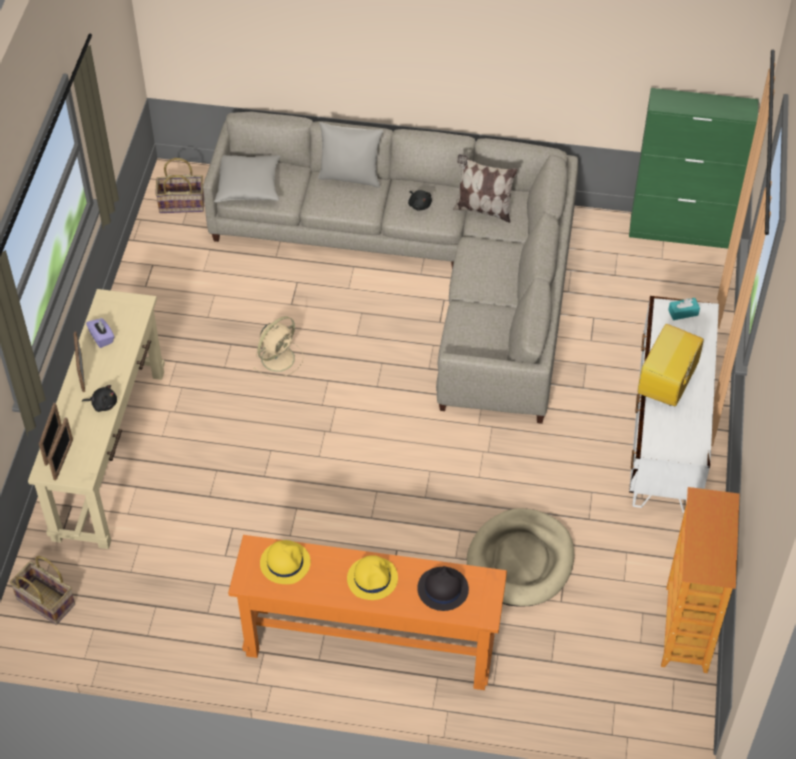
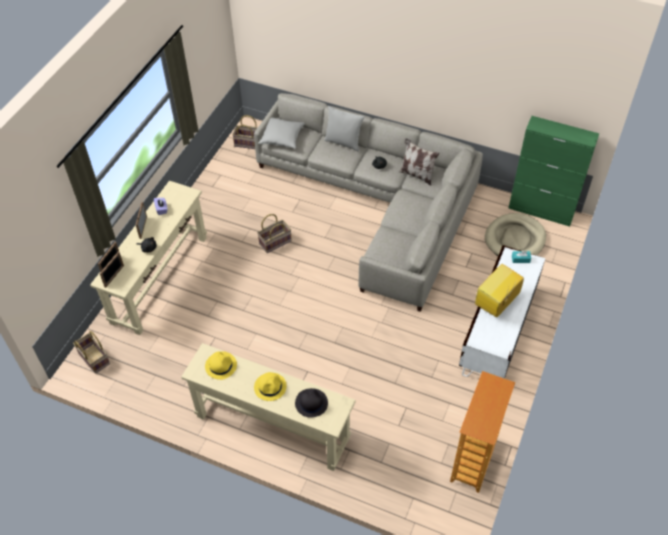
camera: 15 degrees right, 0 degrees up
(279, 358) = (275, 242): beige fan -> basket
(369, 645) = (272, 427): orange console table -> beige console table
(520, 561) = (381, 394): beige dog bed -> beige dog bed (515, 239)

